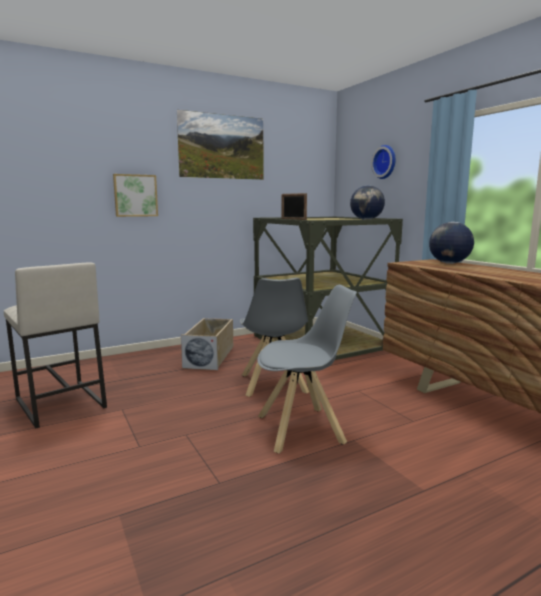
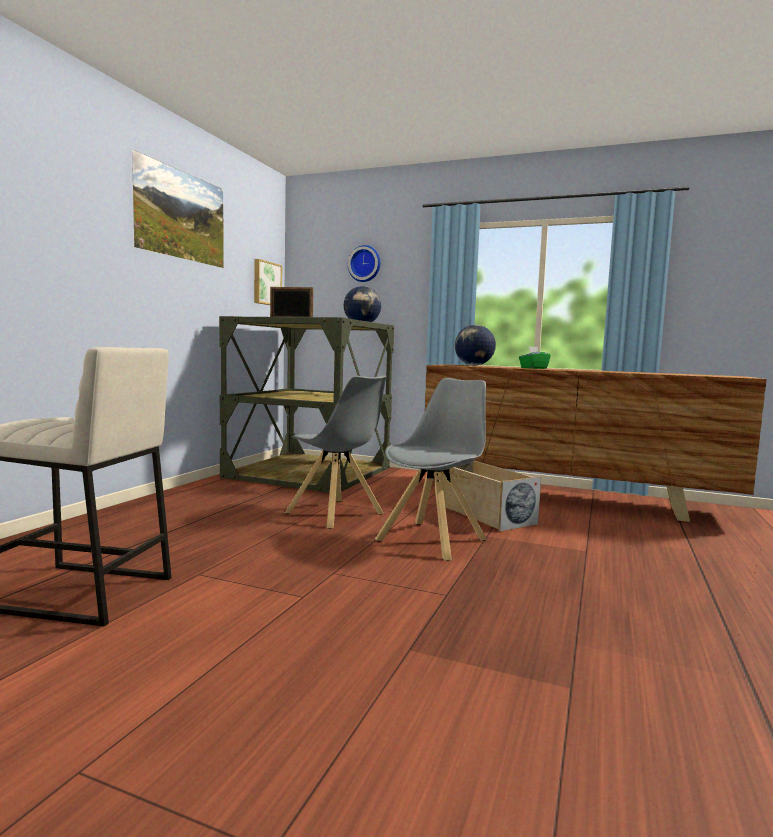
camera: 40 degrees left, 5 degrees down
(135, 195) = (78, 265): picture -> picture (266, 283)
(210, 356) = (205, 504): beige storage box -> beige storage box (483, 514)
(492, 273) = (533, 368): none -> green tissue box

